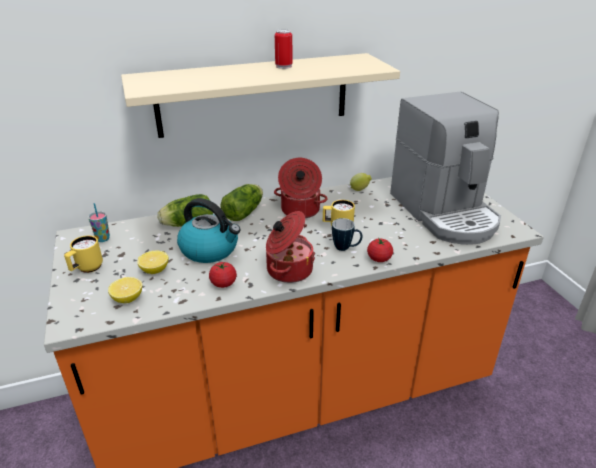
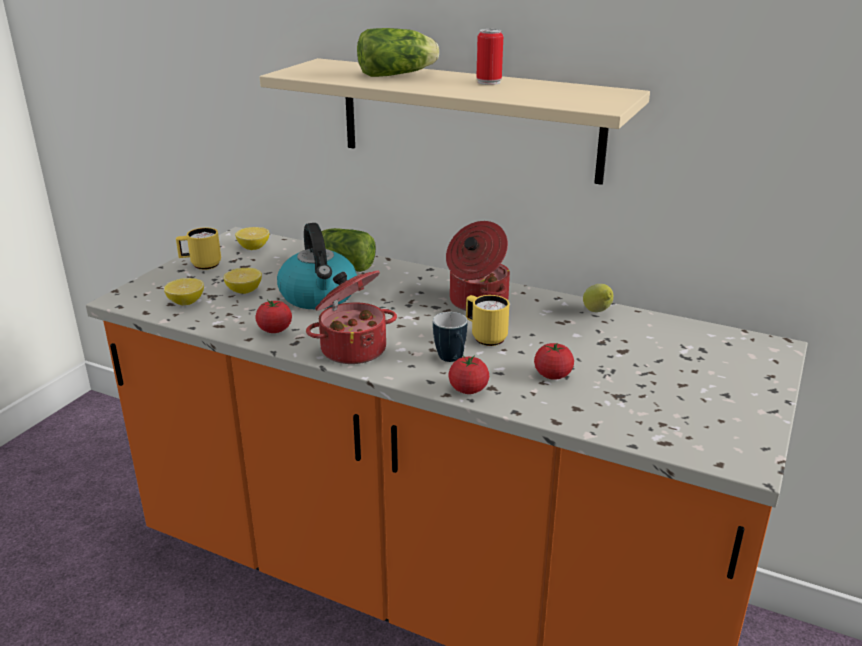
camera: 45 degrees right, 5 degrees down
(103, 239) = (253, 247): cup -> lemon
(245, 212) = (416, 278): lettuce -> lettuce (399, 74)
(397, 231) = (552, 375): none -> tomato
(444, 212) = (668, 387): coffee machine -> none

